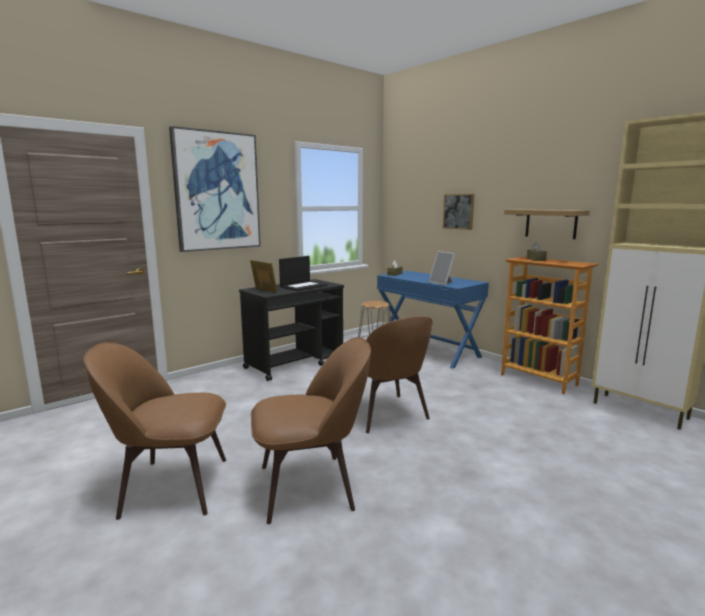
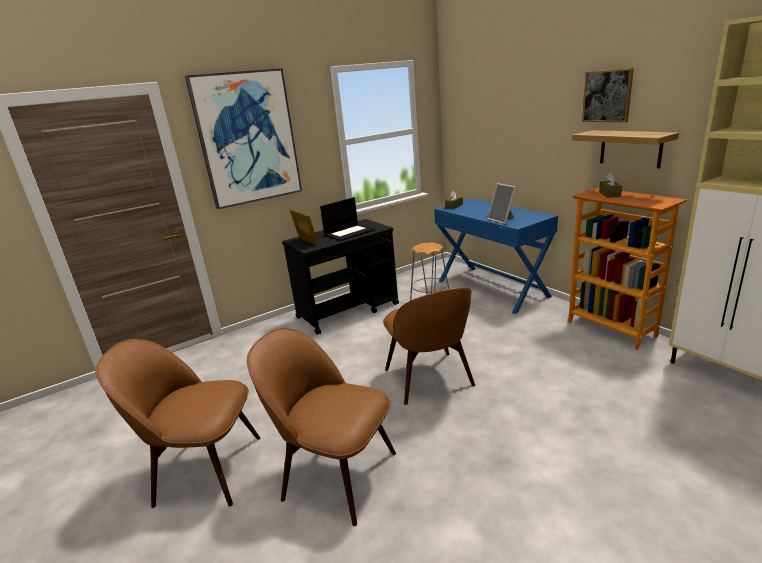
camera: 10 degrees right, 10 degrees up
(311, 486) = (336, 474): brown chair -> brown chair turned 150 degrees counterclockwise
(458, 211) = (523, 131): picture -> picture (607, 96)

